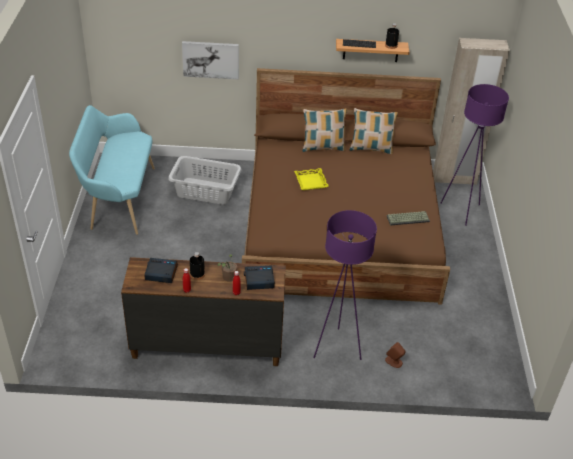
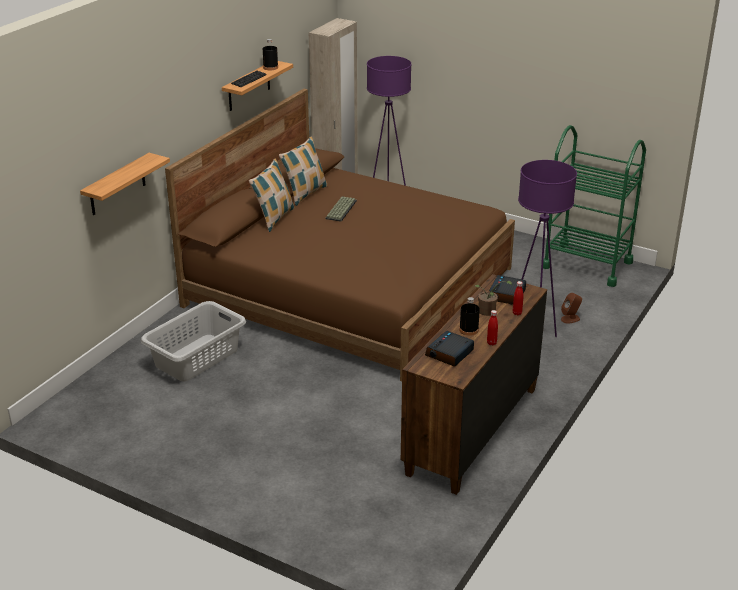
camera: 60 degrees left, 10 degrees down
(118, 198) = (138, 432): turquoise bench -> none
(210, 59) = (117, 185): picture -> shelf
(310, 181) = (330, 241): yellow tray -> none
(408, 218) = (438, 209): keyboard -> keyboard (340, 209)
(491, 350) = (587, 264): none -> green cart

